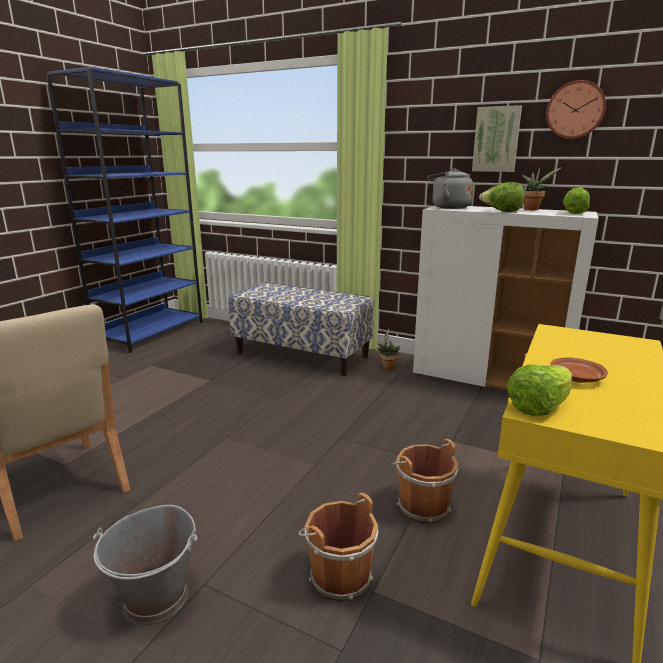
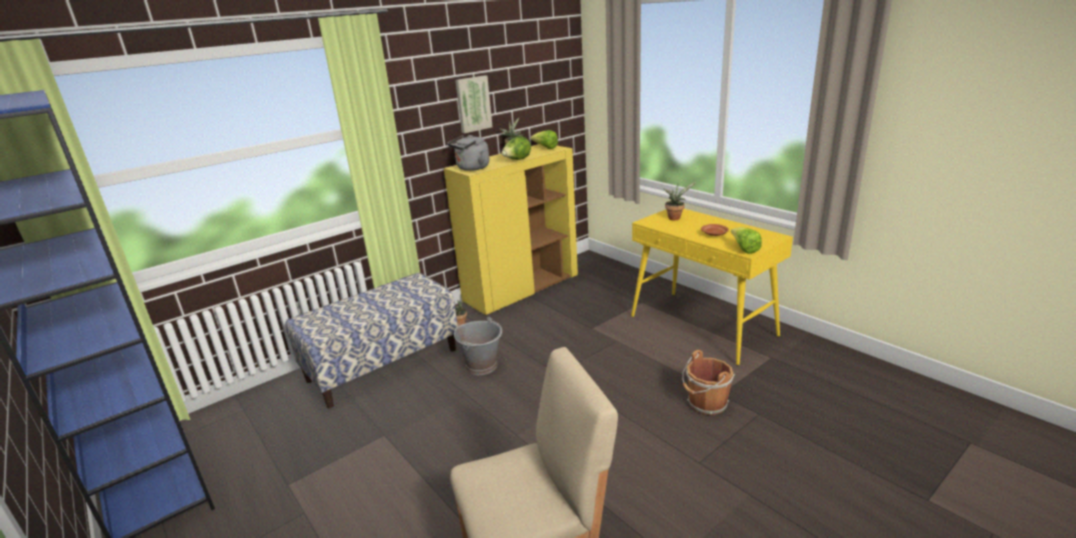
camera: 65 degrees left, 5 degrees up
(157, 598) = (707, 486): grey bucket -> grey bucket (482, 365)
(421, 505) = (654, 359): brown bucket -> none
(489, 380) = (521, 289): white cabinet -> yellow cabinet
(575, 110) = (516, 75): wall clock -> none
(604, 345) = (675, 217): none -> potted plant

